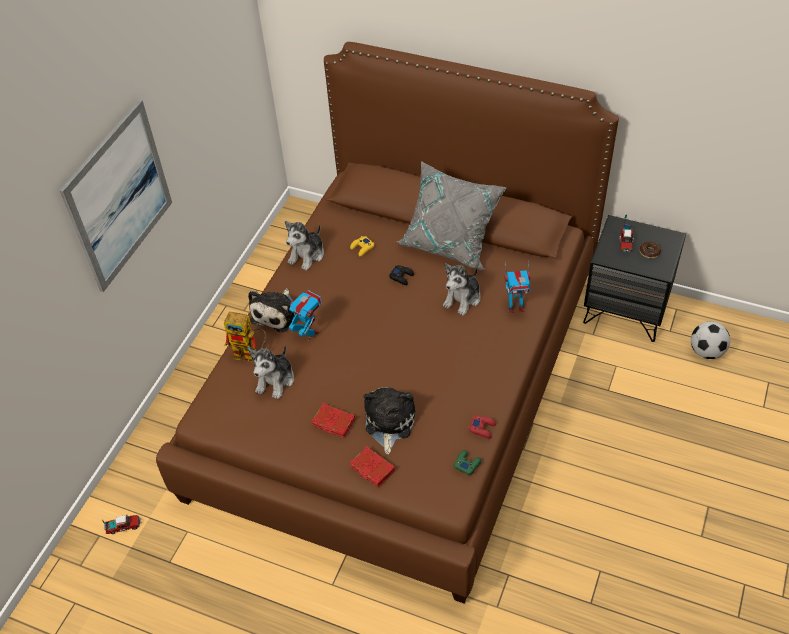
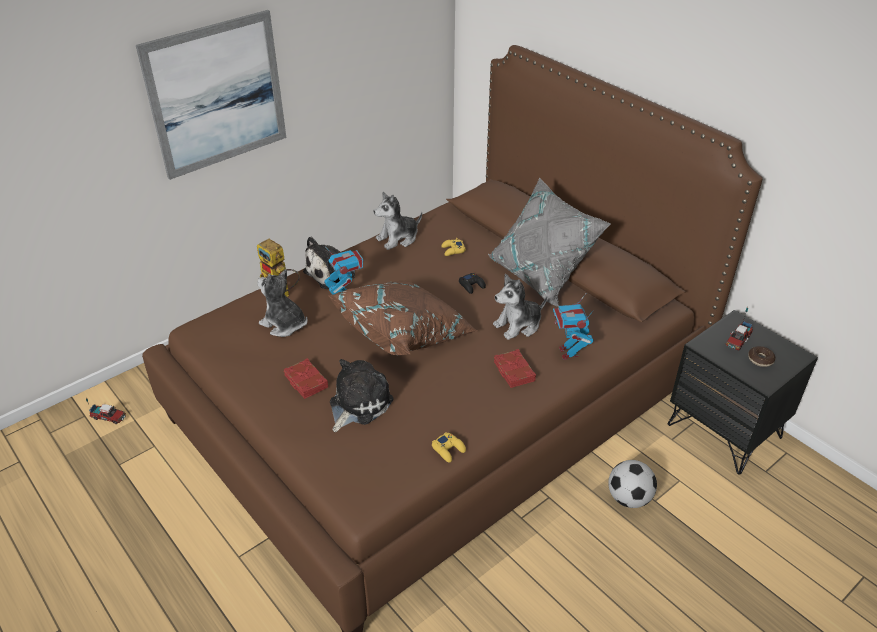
camera: 25 degrees right, 10 degrees down
(275, 380) = (284, 324): plush toy -> plush toy turned 75 degrees clockwise
(372, 469) = (307, 438): red book -> red book (513, 372)
(380, 345) = (405, 333): none -> brown pillow
(467, 464) = (406, 476): green game controller -> none
(482, 428) = (448, 449): red game controller -> yellow game controller
(515, 307) = (568, 353): toy robot -> toy robot turned 60 degrees clockwise
(706, 351) = (799, 510): football -> football (629, 498)

